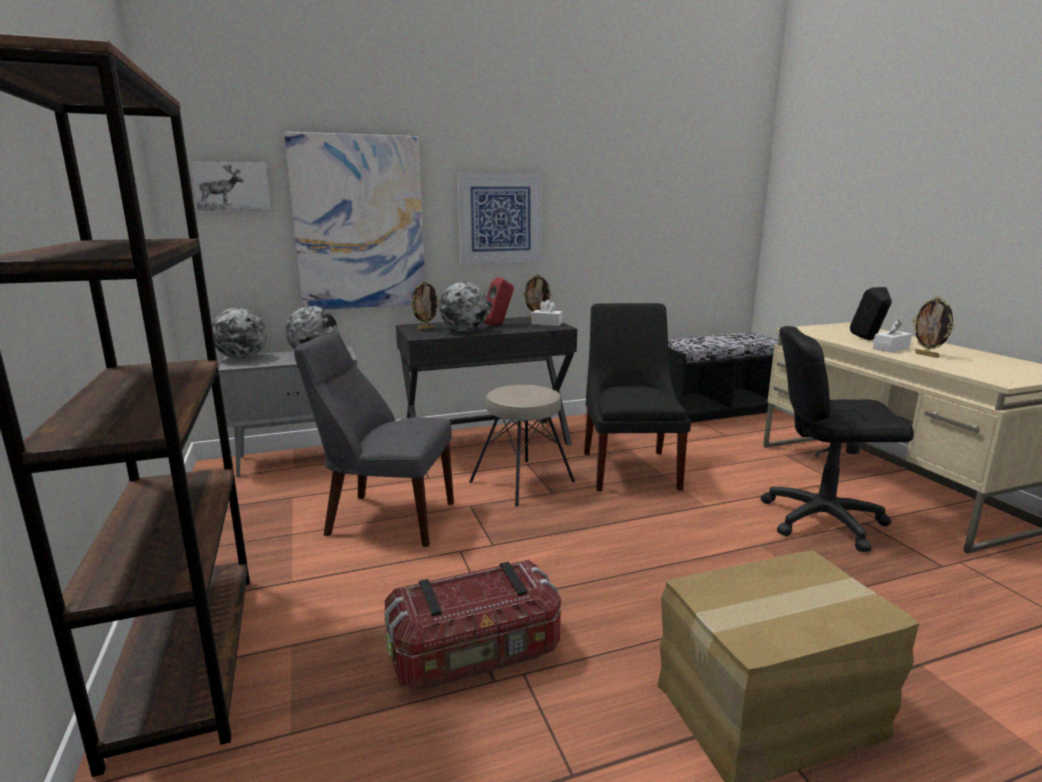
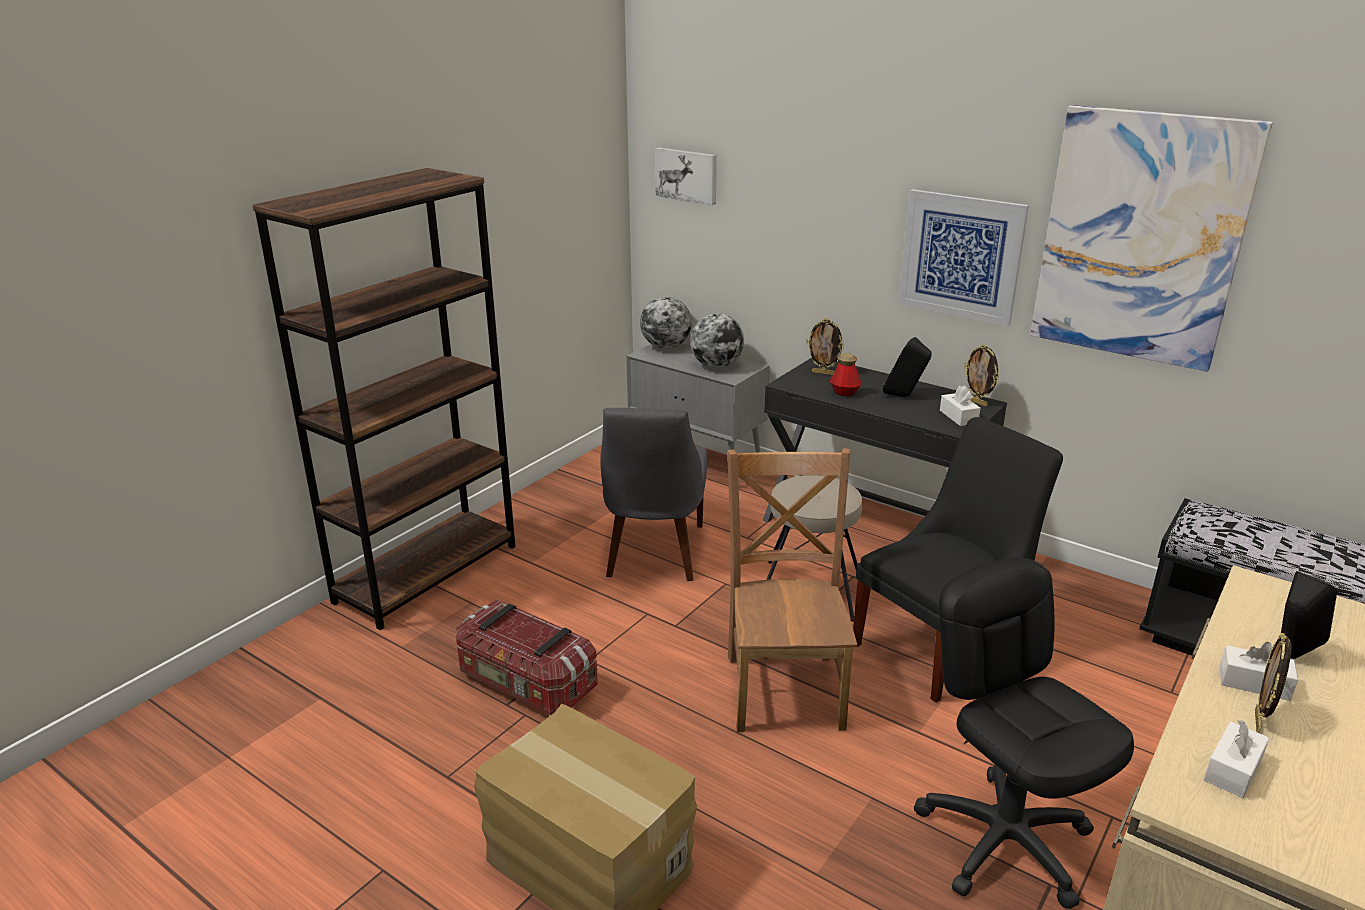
camera: 55 degrees right, 10 degrees up
(359, 223) = (794, 232): picture -> picture (1140, 238)
(385, 518) = (653, 553): grey chair -> grey chair turned 150 degrees counterclockwise
(464, 331) = (844, 393): globe -> bottle
(498, 325) = (904, 396): red speaker -> black speaker
(618, 530) = (785, 687): none -> brown chair
(971, 367) = (1232, 770): none -> white tissue box

